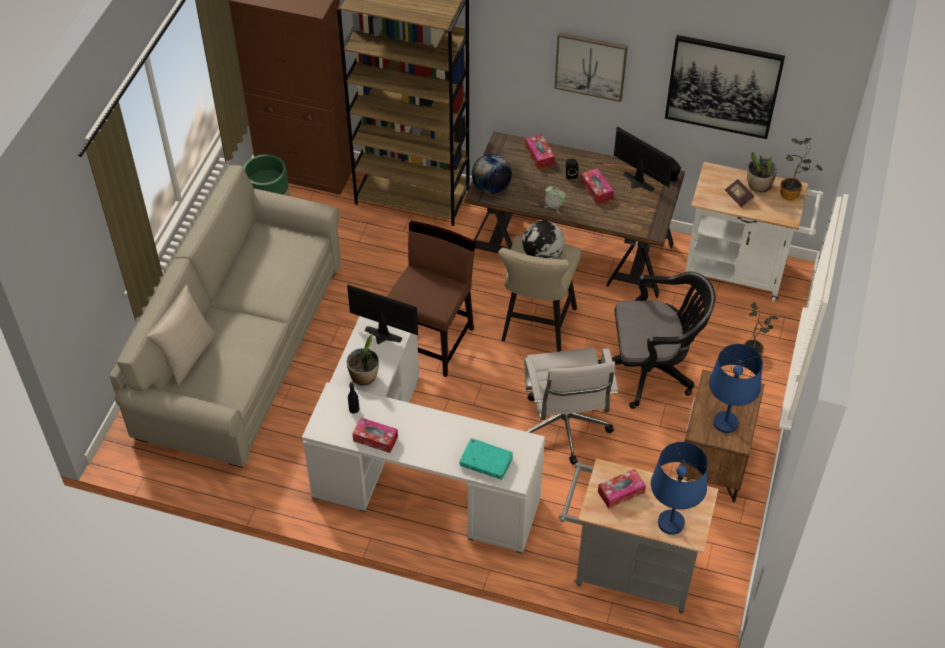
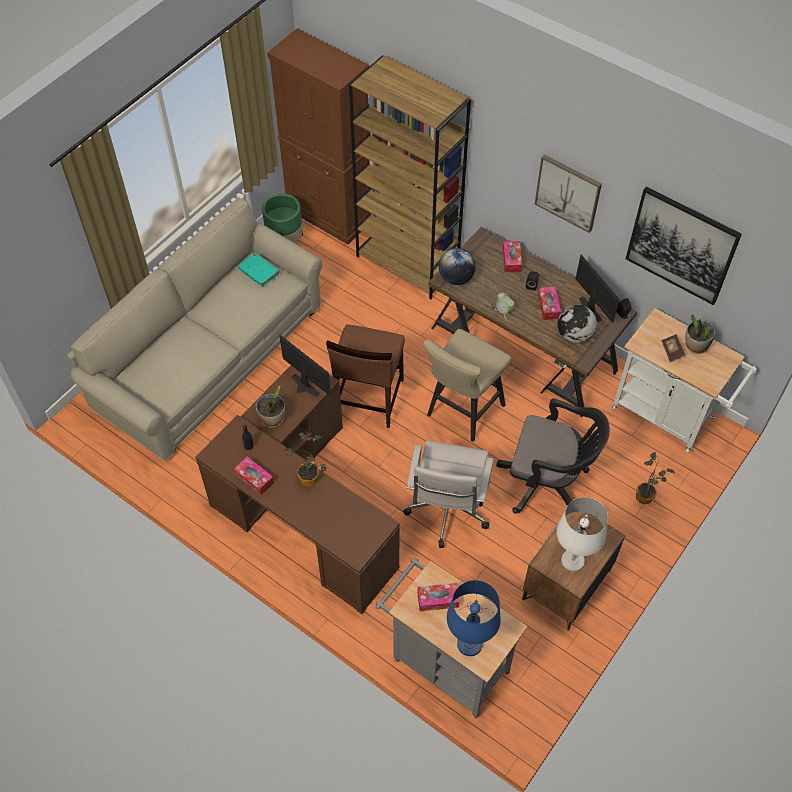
camera: 20 degrees right, 5 degrees up
(187, 356) = (145, 354): beige pillow -> none
(411, 470) = (300, 508): white desk -> brown desk
(432, 342) = (368, 398): brown chair -> brown chair turned 150 degrees clockwise
(486, 462) = (338, 530): turquoise book -> turquoise book (259, 273)
(542, 255) = (472, 354): globe -> globe (574, 335)
(726, 423) = (573, 561): blue table lamp -> white table lamp
(792, 195) = (724, 363): potted plant -> potted plant (310, 480)

